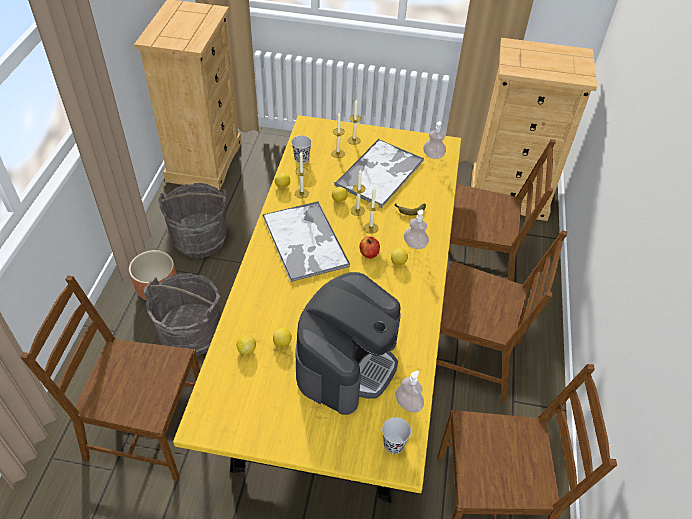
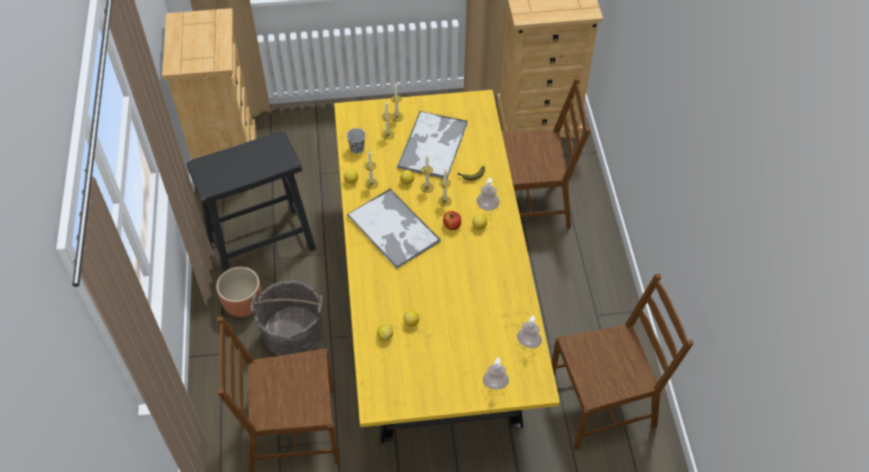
camera: 15 degrees left, 5 degrees up
(200, 239) = (261, 243): grey bucket -> black stool
(347, 362) = (469, 323): coffee machine -> none
(393, 444) = (528, 376): black cup -> none
(433, 155) = (474, 114): soap dispenser -> soap dispenser (495, 384)
(471, 356) = (551, 286): brown chair -> none

